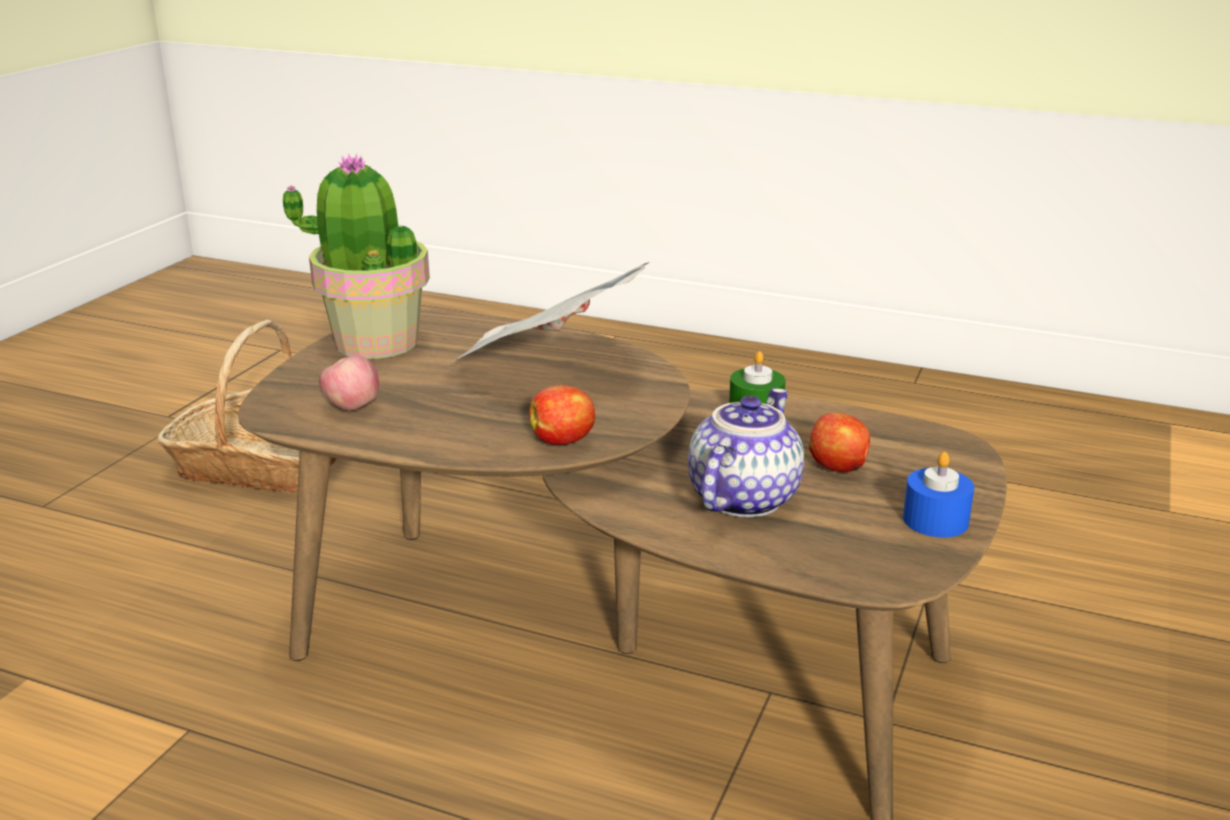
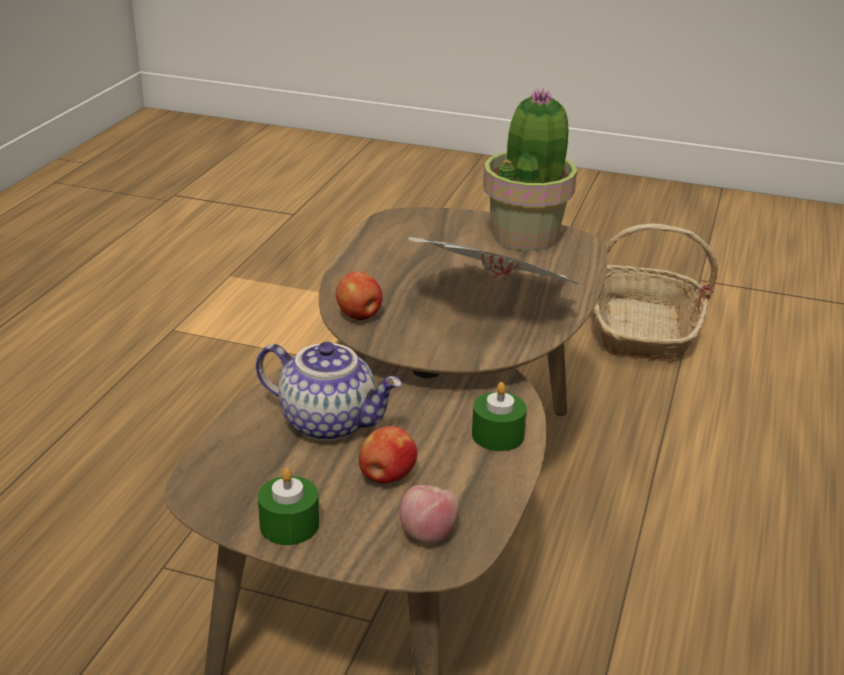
camera: 85 degrees right, 5 degrees up
(351, 408) = (406, 239): apple -> apple (428, 534)
(935, 520) = (289, 525): blue candle -> green candle

